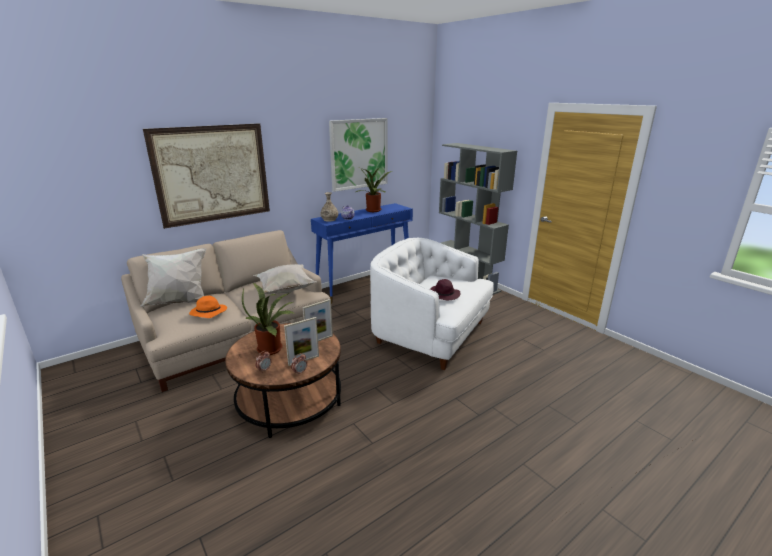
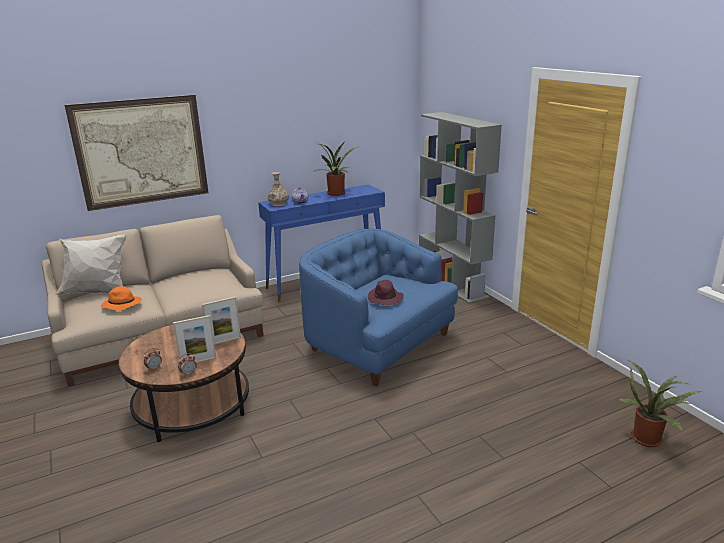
camera: 10 degrees right, 0 degrees up
(272, 348) = (172, 347): potted plant -> potted plant (649, 438)
(285, 290) = (212, 284): white pillow -> none
(359, 154) = (319, 126): picture -> none
(430, 334) = (378, 344): white armchair -> blue armchair

